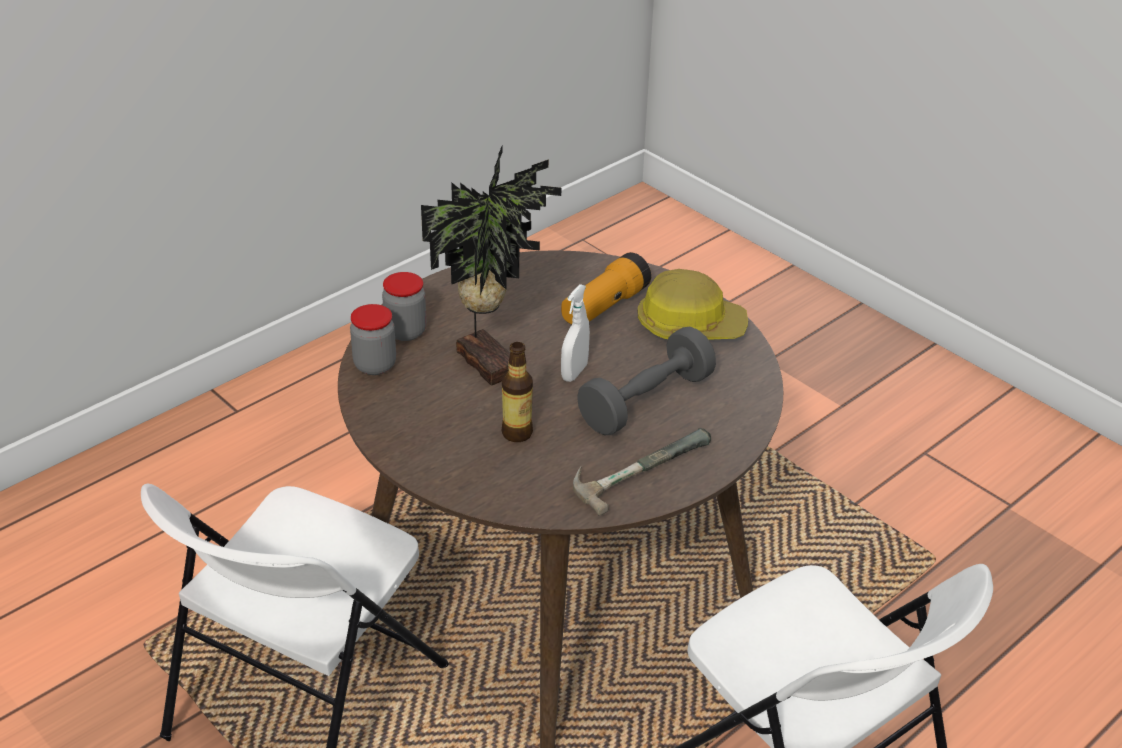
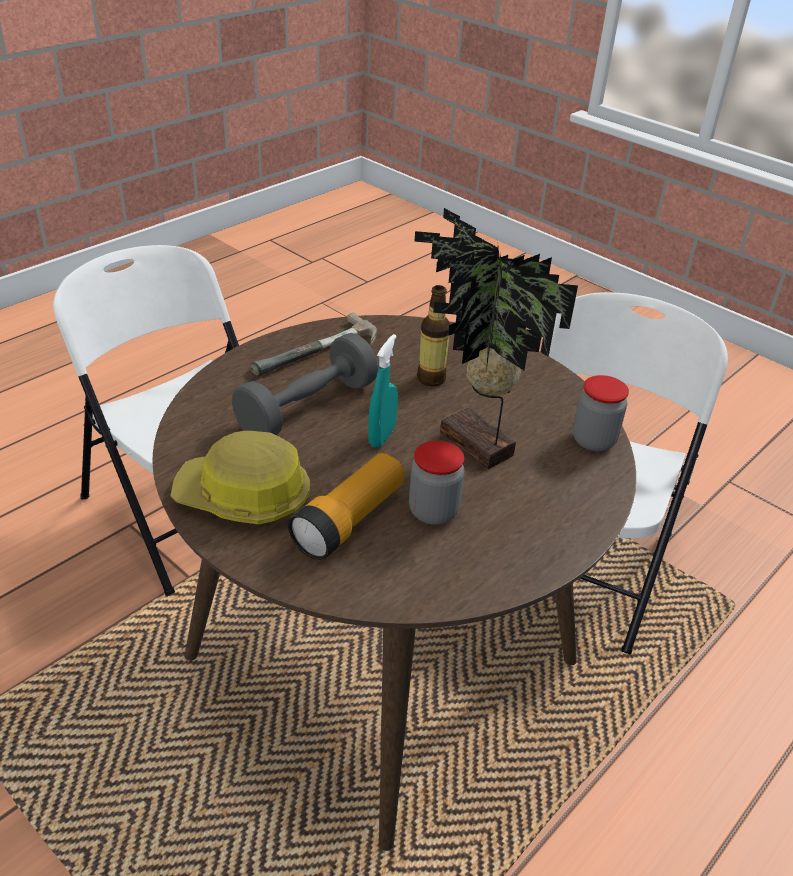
camera: 175 degrees right, 0 degrees up
(405, 331) = (580, 480): jar -> jar (433, 511)
(574, 372) = (382, 436): white spray bottle -> turquoise spray bottle

